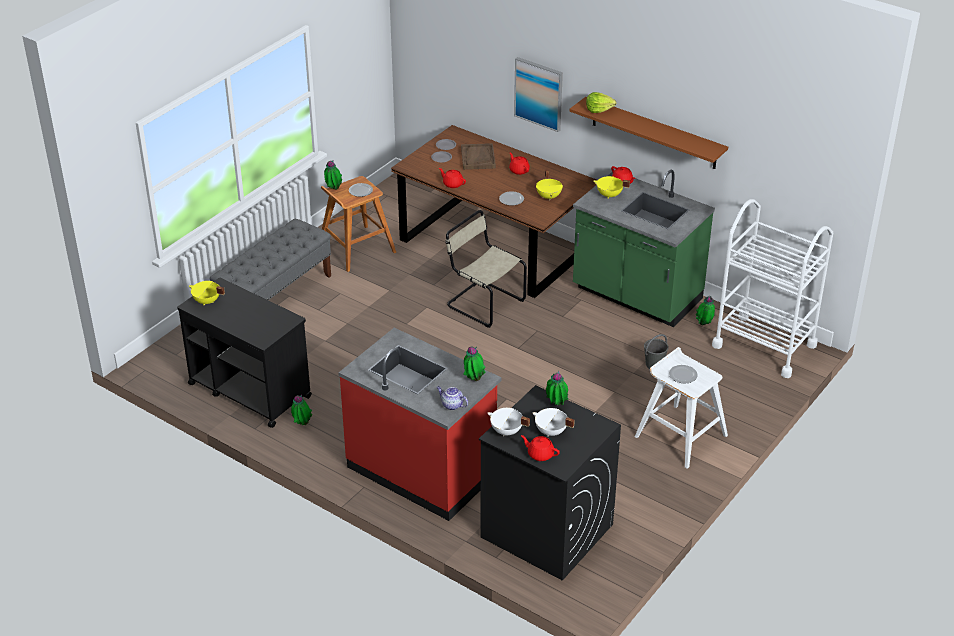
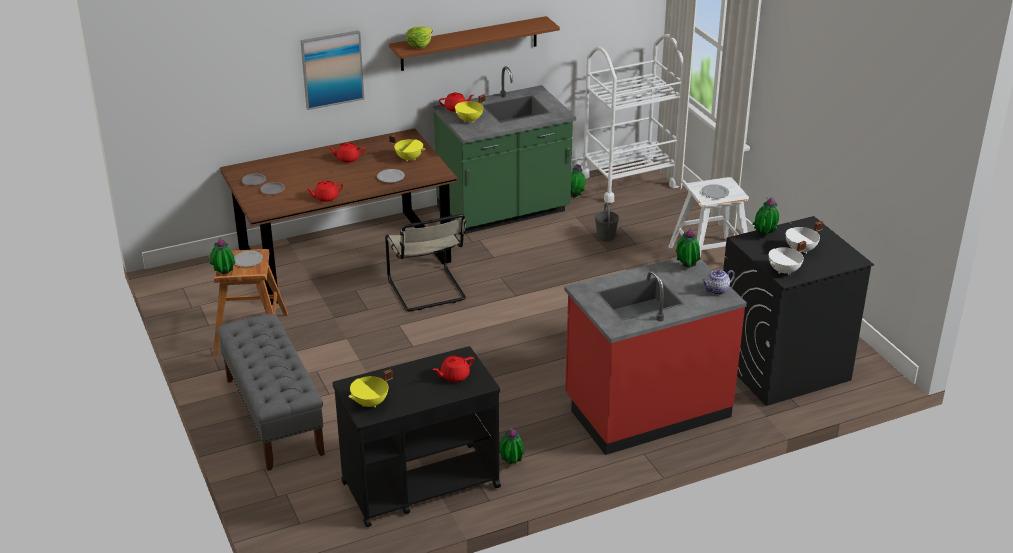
camera: 60 degrees left, 5 degrees down
(478, 158) = (298, 172): brown tray -> none
(483, 302) = (428, 291): beige chair -> beige chair turned 90 degrees counterclockwise
(540, 454) = (829, 264): red teapot -> red teapot (454, 376)

